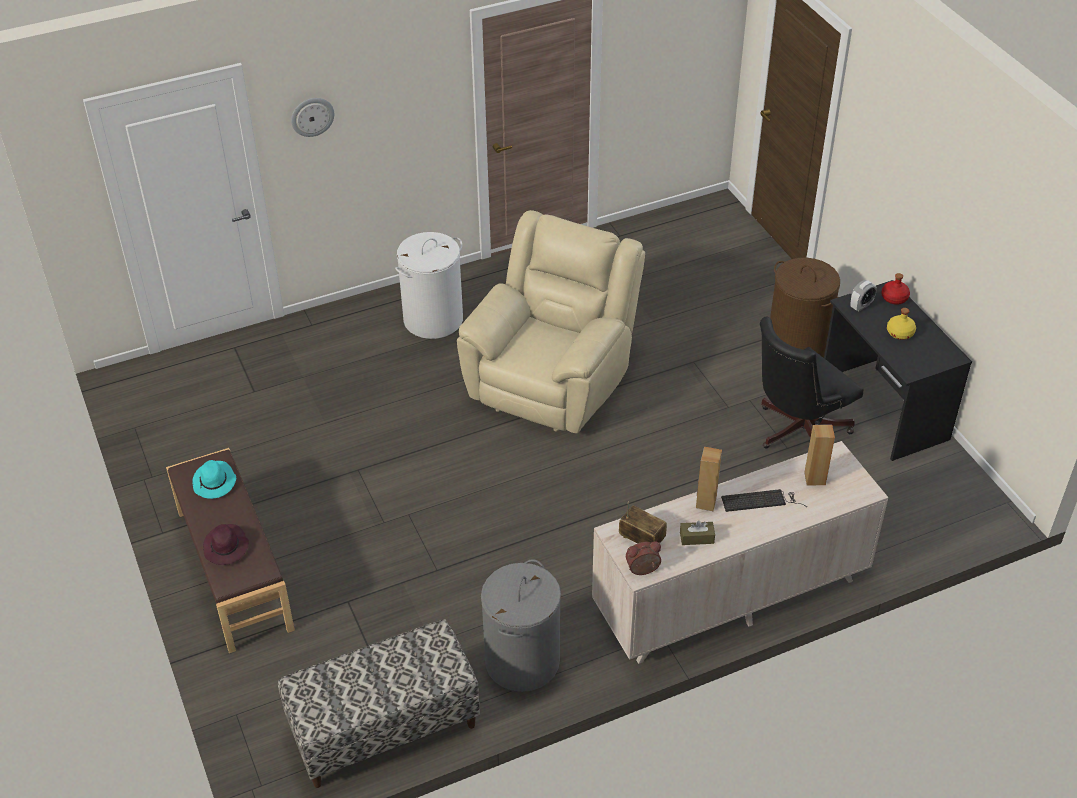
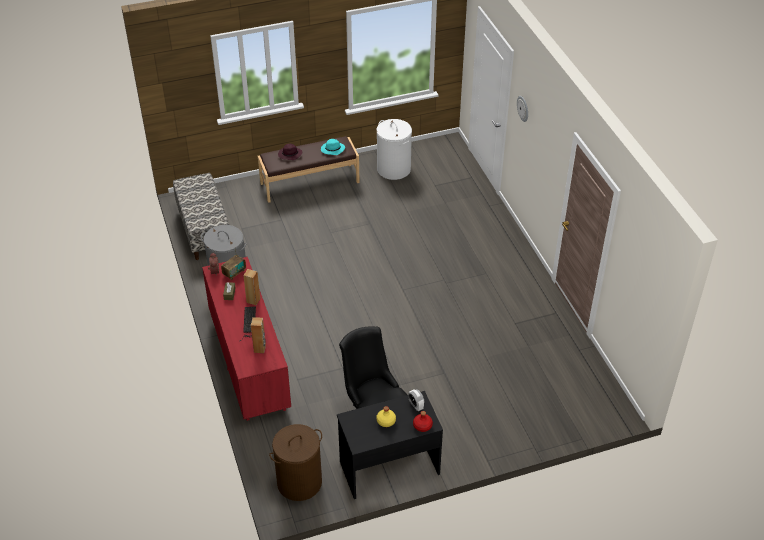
camera: 95 degrees right, 0 degrees up
(433, 320) = (491, 255): white laundry basket -> white laundry basket (393, 169)
(552, 380) = (433, 304): beige armchair -> none
(730, 596) = (249, 363): beige dresser -> red dresser
(796, 346) = (455, 430): brown laundry basket -> brown laundry basket (299, 482)

